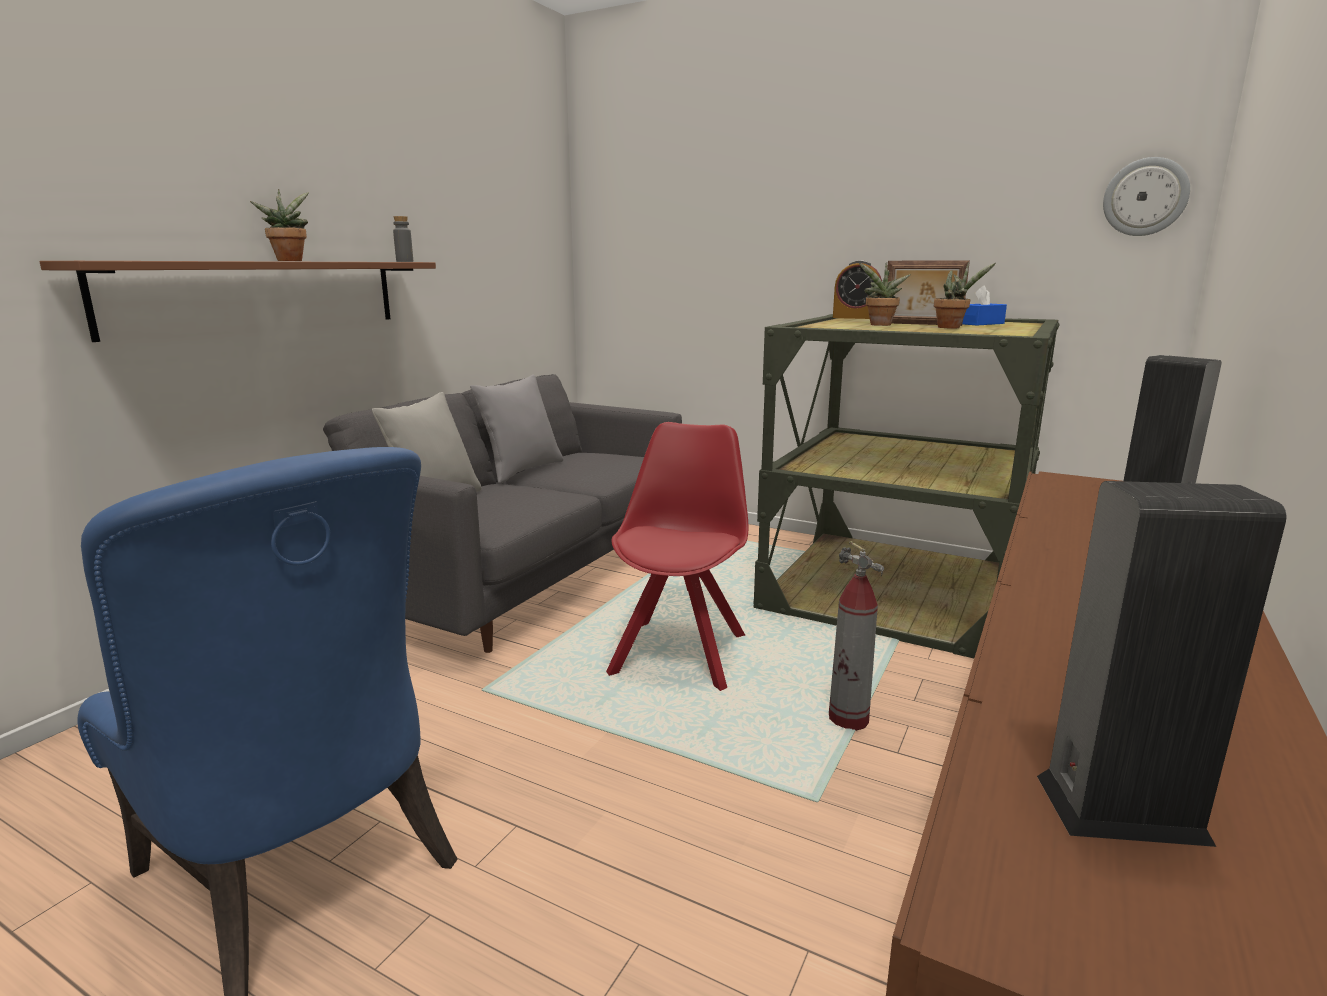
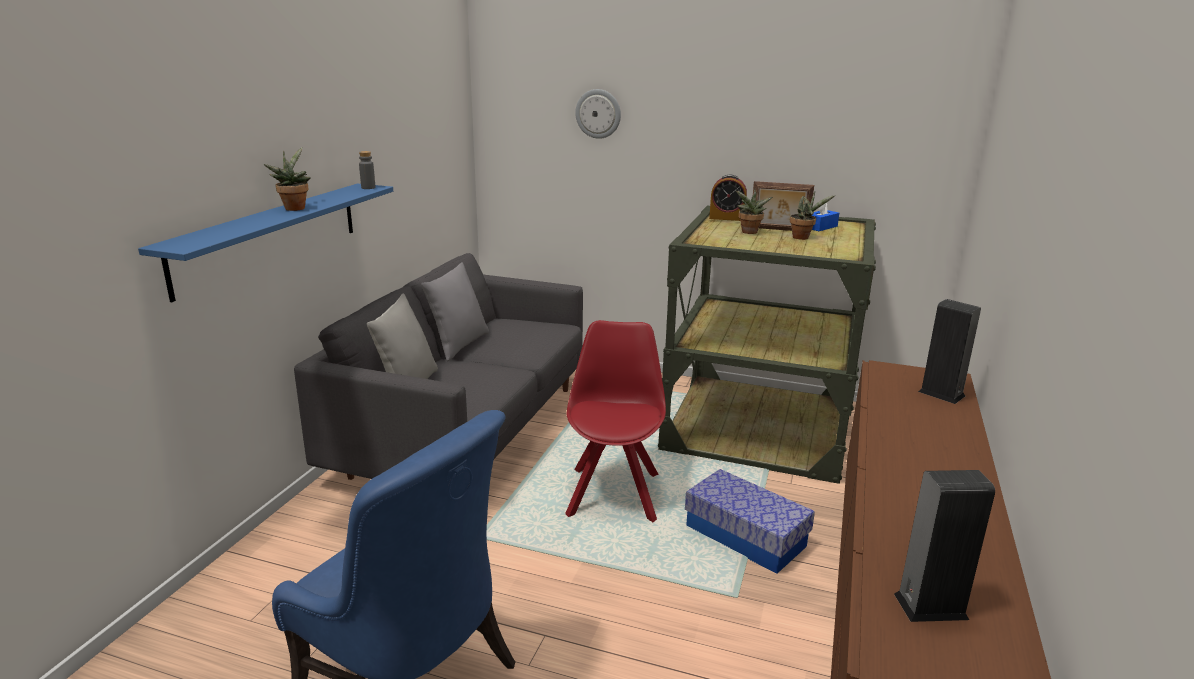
camera: 10 degrees left, 5 degrees up
(261, 295) = (270, 236): brown shelf -> blue shelf
(848, 719) = (745, 536): fire extinguisher -> storage box
(1145, 197) = (935, 133): wall clock -> wall clock (598, 113)

